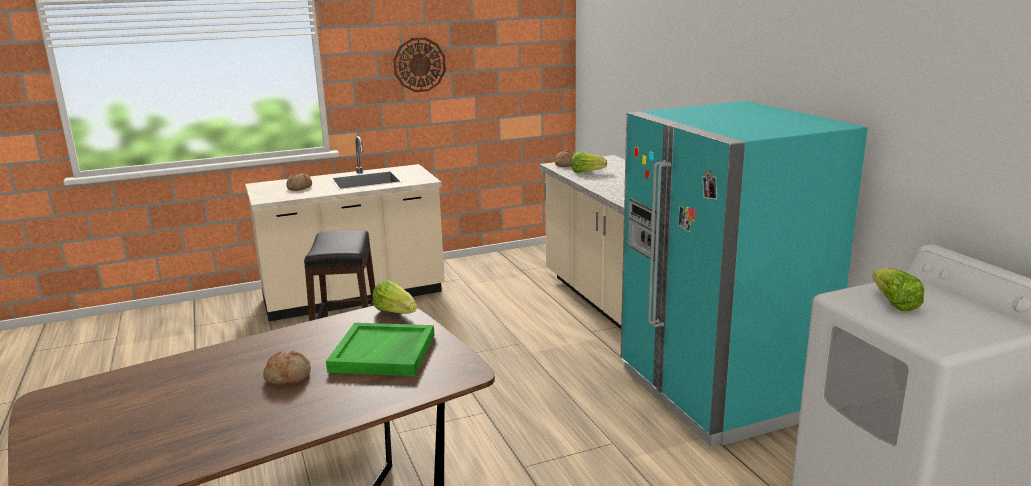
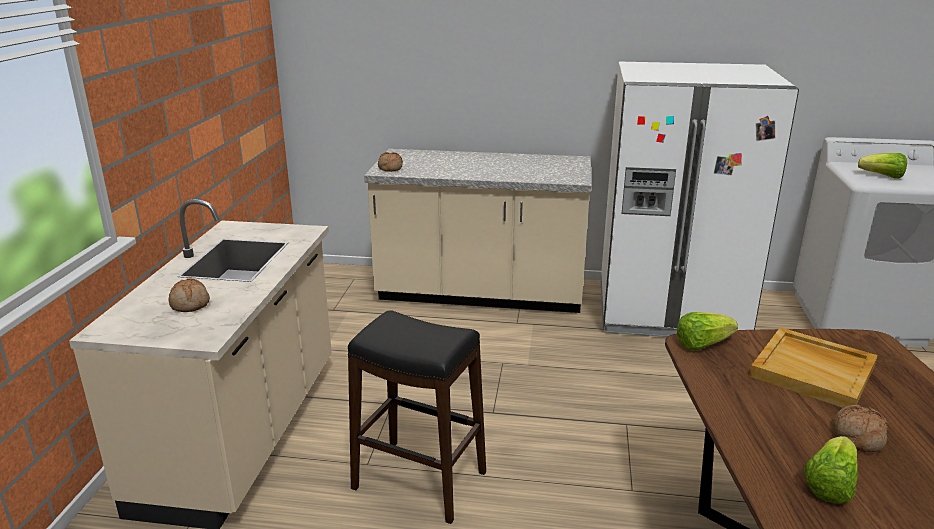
camera: 60 degrees left, 5 degrees up
(383, 353) = (813, 371): green tray -> beige tray
(419, 64) = (176, 78): wall clock -> none
(586, 172) = (432, 168): lettuce -> lettuce (829, 485)
(718, 392) = (669, 312): turquoise fridge -> white fridge

